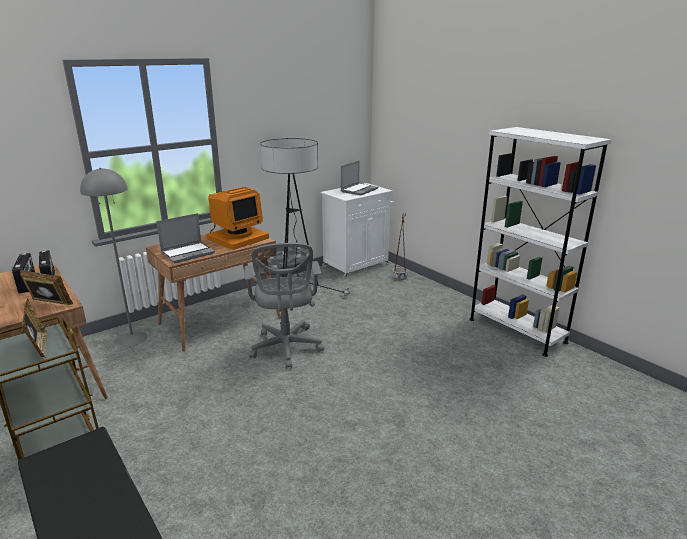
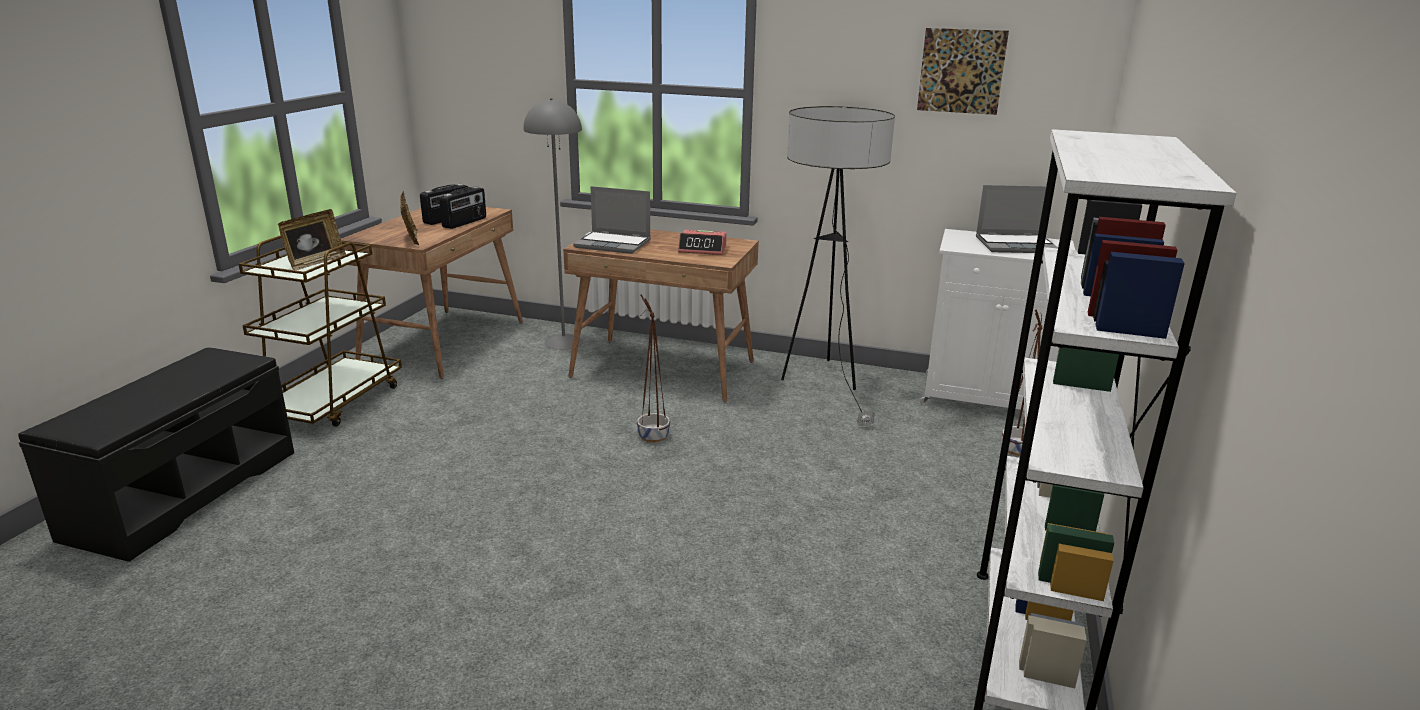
camera: 55 degrees right, 0 degrees up
(237, 238) = (702, 249): monitor -> alarm clock
(286, 349) = (652, 436): grey office chair -> brown planter
(316, 112) = (961, 71): none -> picture

